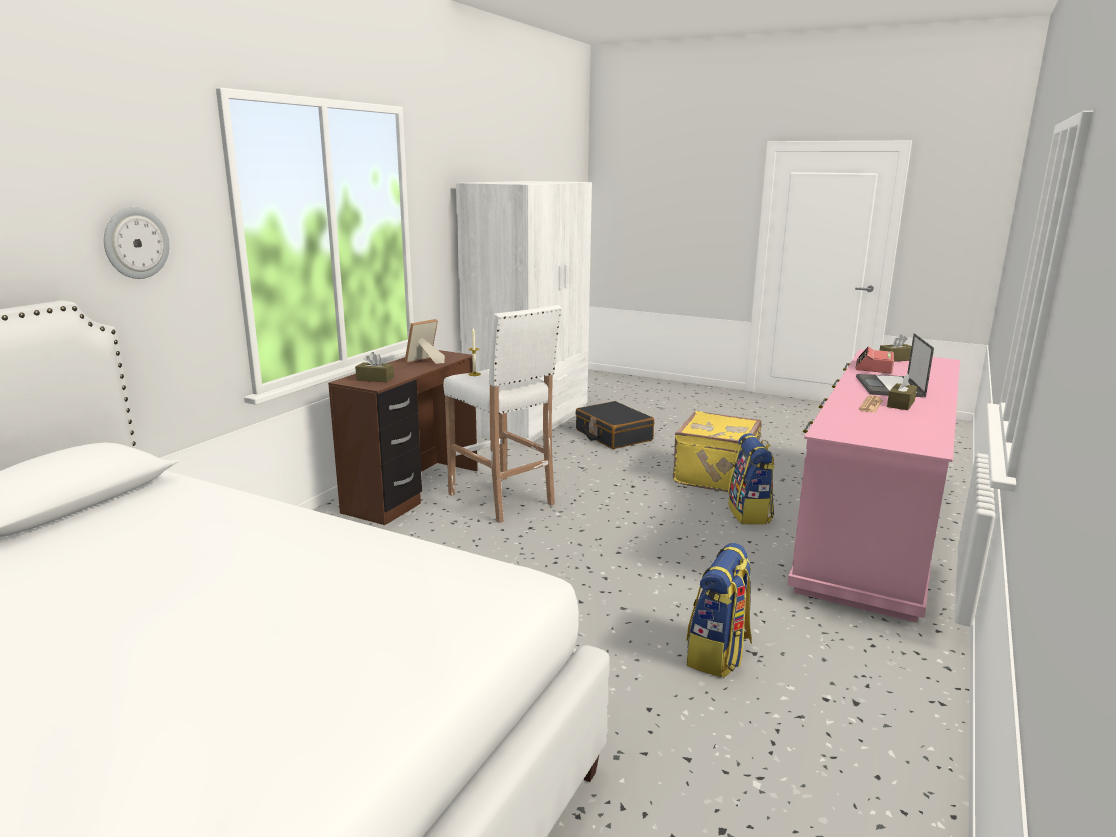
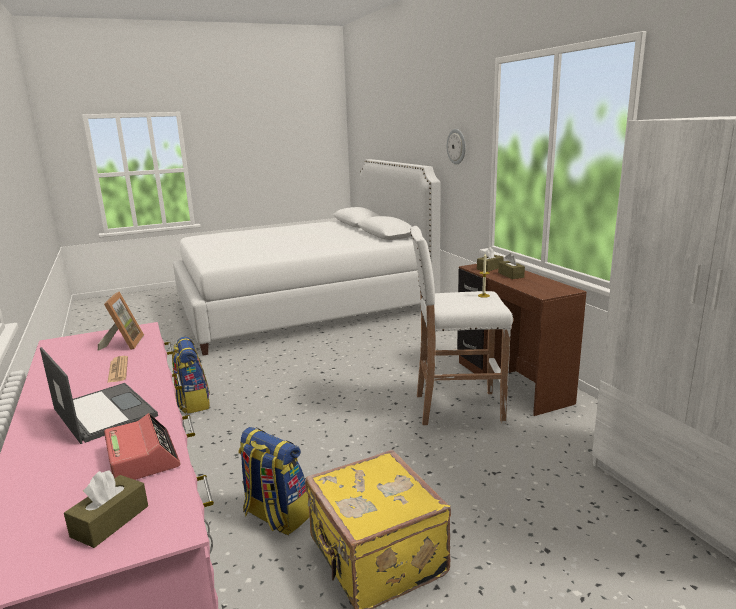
camera: 130 degrees right, 0 degrees up
(424, 361) = (530, 283): picture frame -> picture frame (123, 343)
(613, 435) = (601, 552): black suitcase -> none
(900, 404) = (85, 384): brown tissue box -> brown tissue box (511, 275)

